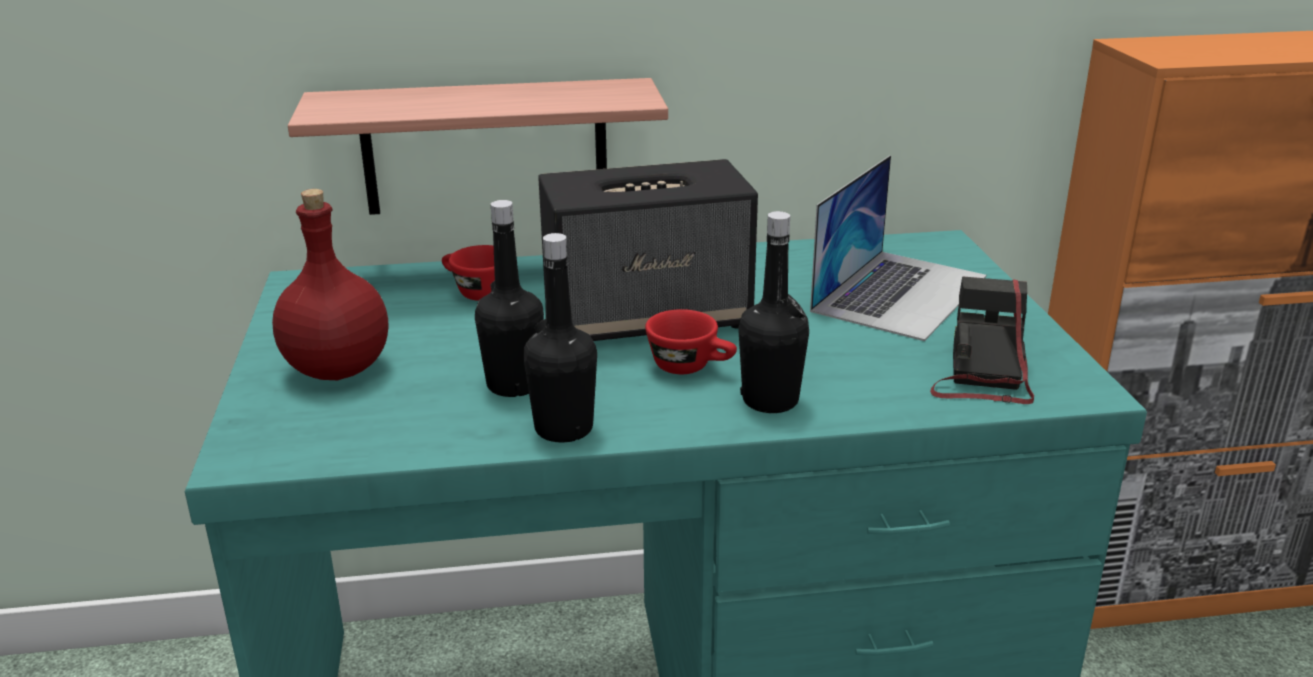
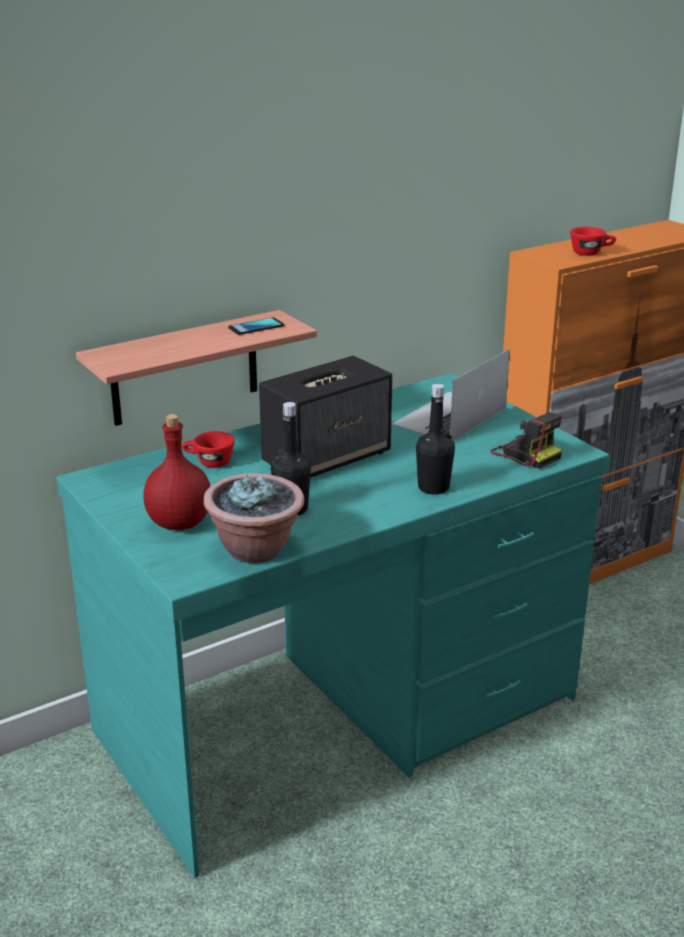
camera: 25 degrees left, 0 degrees up
(393, 437) = (256, 550): none -> potted plant
(564, 428) = (342, 525): black bottle -> none
(583, 93) = (256, 327): none -> phone
(691, 367) = (377, 479): red cup -> red cup (591, 253)
(900, 293) = (449, 417): laptop -> laptop turned 150 degrees counterclockwise
(982, 376) = (525, 453): camera -> camera turned 150 degrees clockwise

